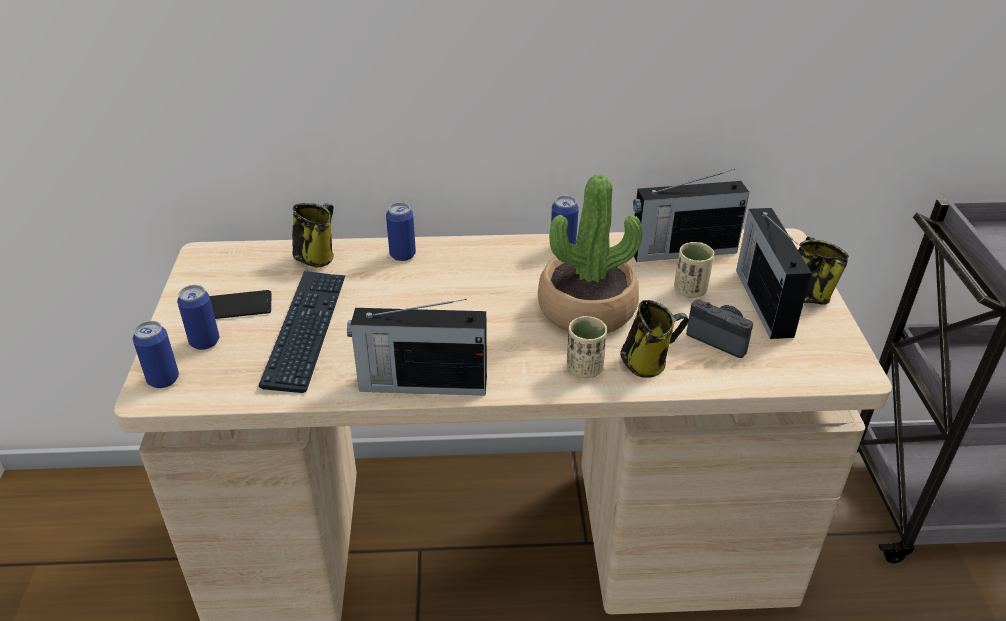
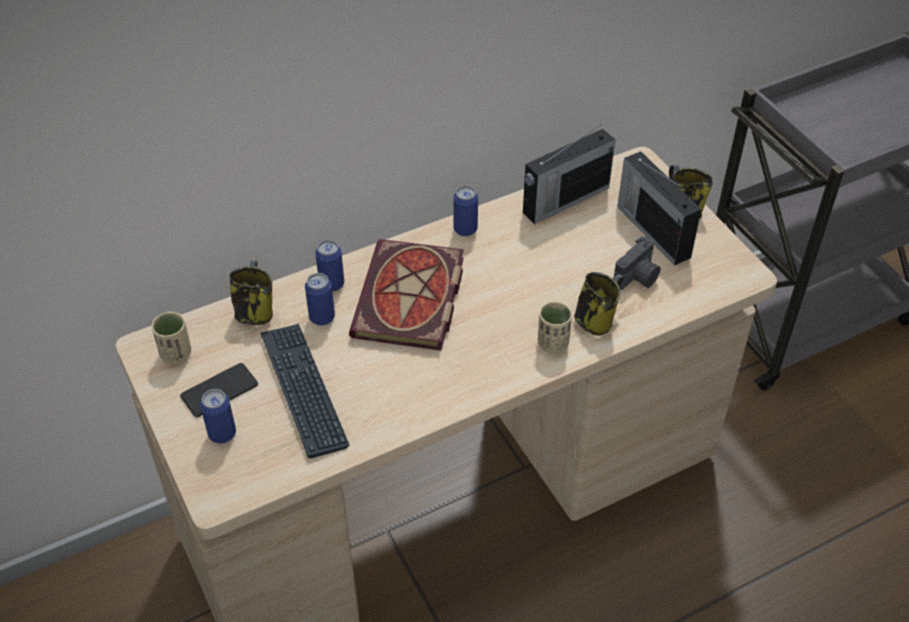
camera: 25 degrees left, 10 degrees up
(163, 379) = (216, 482): can -> can (322, 317)
(420, 384) = (435, 404): radio -> none
(466, 289) = (411, 301): none -> book
(586, 309) = (522, 286): potted plant -> none
(690, 290) = (592, 239): beige cup -> beige cup (176, 354)
(720, 338) = (638, 278): camera -> camera turned 120 degrees clockwise

